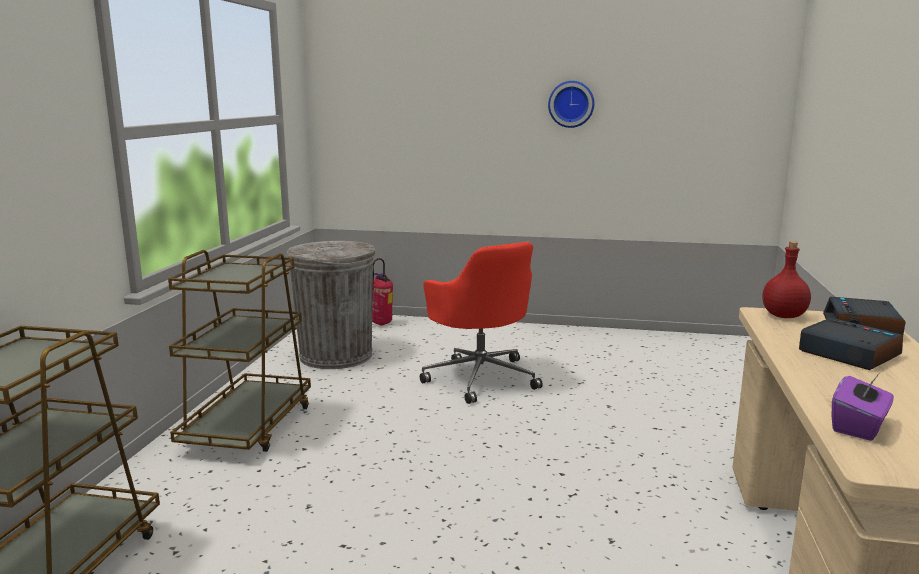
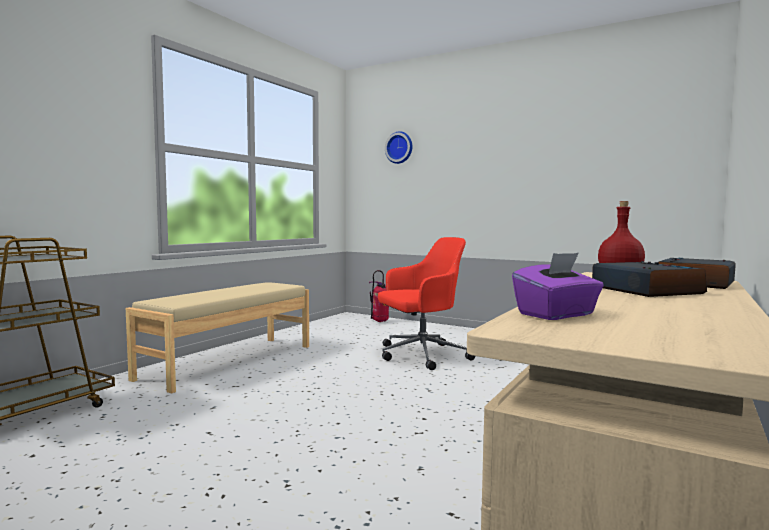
camera: 20 degrees right, 10 degrees down
(248, 426) = (229, 361): brown cart -> beige bench
(336, 355) = (329, 334): grey trash can -> none
(480, 377) = (420, 355): red office chair -> red office chair turned 105 degrees counterclockwise
(571, 104) = (526, 152): wall clock -> wall clock (399, 148)

